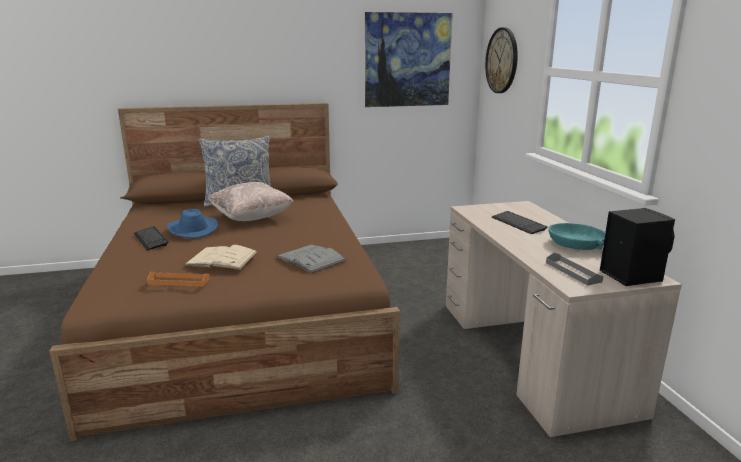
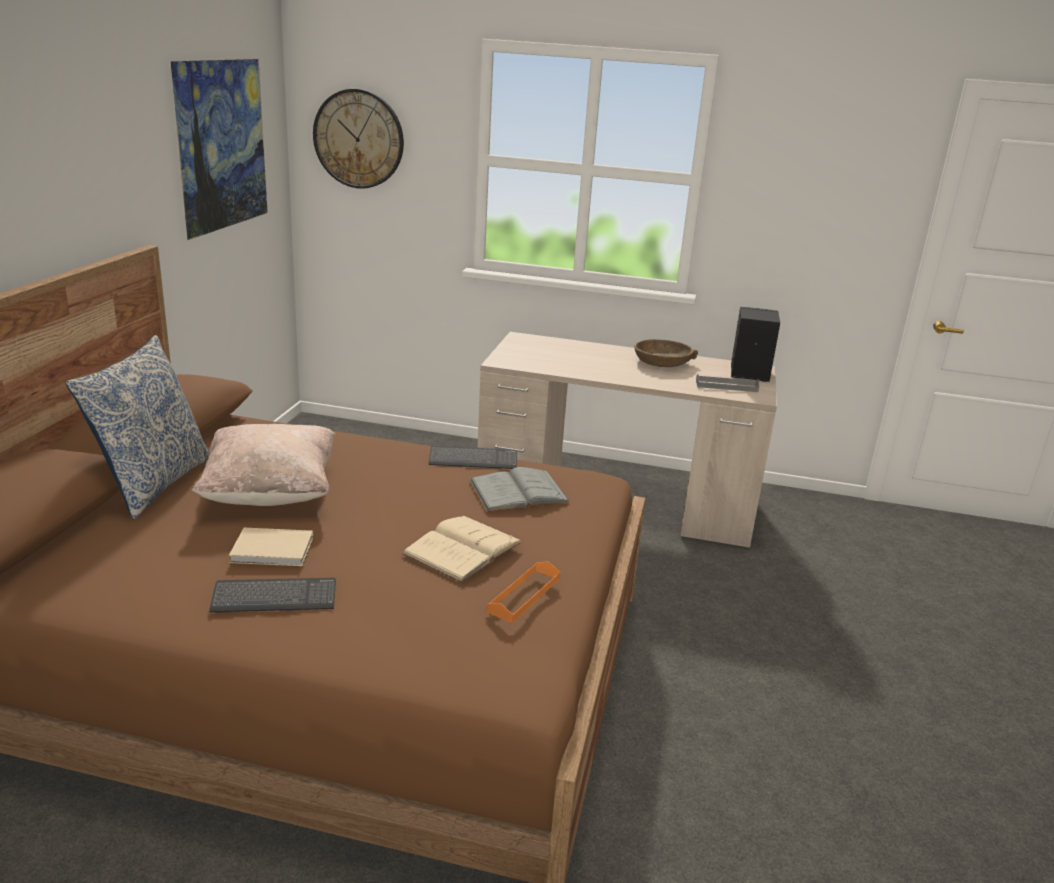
camera: 65 degrees left, 5 degrees up
(192, 230) = (274, 551): blue hat -> beige book
(518, 224) = (581, 360): keyboard -> keyboard (473, 460)
(576, 244) = (662, 362): turquoise bowl -> brown bowl

